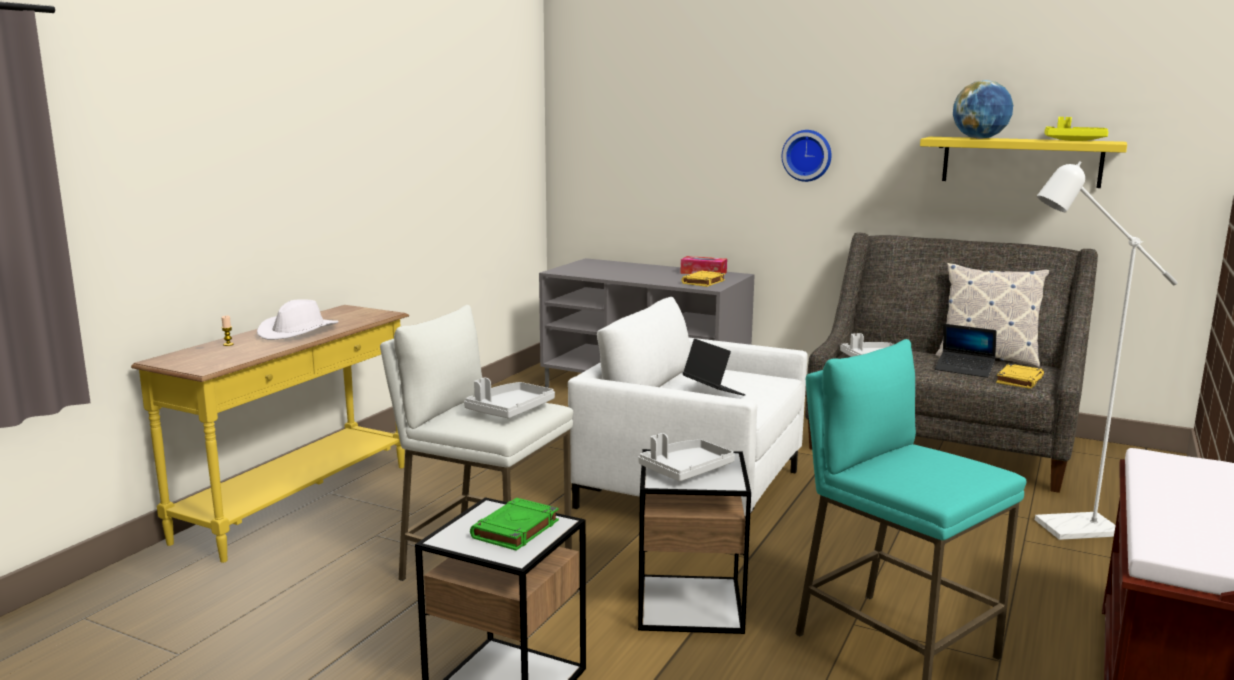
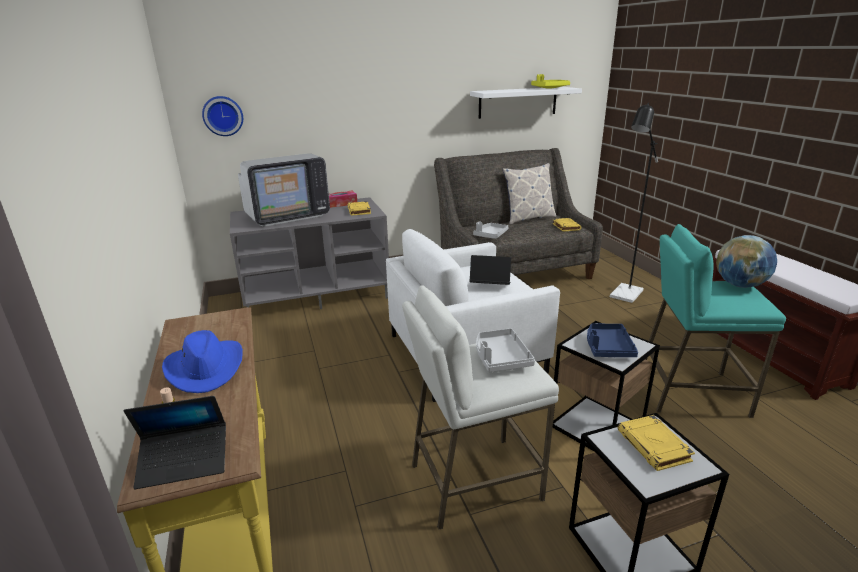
camera: 45 degrees left, 10 degrees up
(298, 331) = (206, 368): white hat -> blue hat
(515, 530) = (654, 446): green book -> yellow book
(622, 271) = (287, 216): none -> television
(685, 470) = (607, 347): grey tray -> blue tray
(807, 155) = (396, 110): wall clock -> wall clock (223, 116)
(964, 370) = (536, 228): laptop -> laptop (184, 462)
(979, 138) = (507, 90): globe -> globe (740, 285)
(1021, 161) = (518, 102): yellow shelf -> white shelf
(1064, 529) = (624, 296): white floor lamp -> black floor lamp

